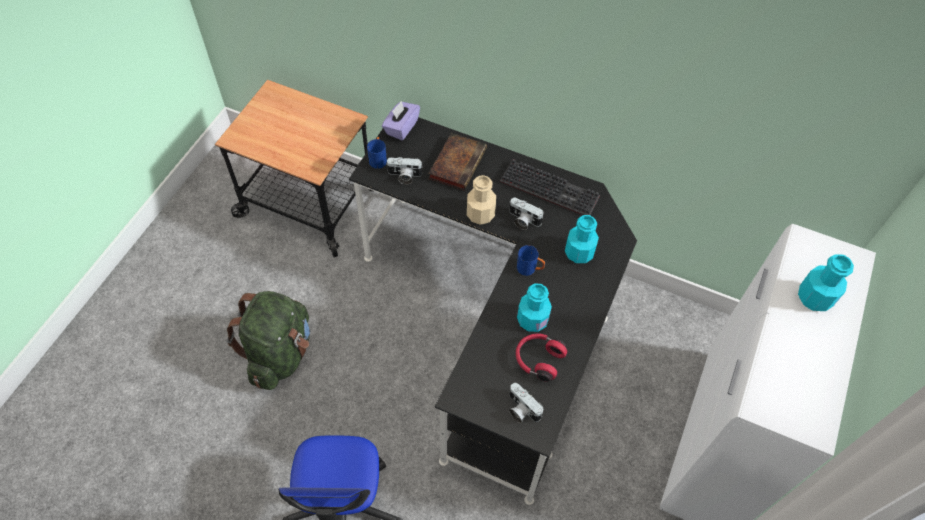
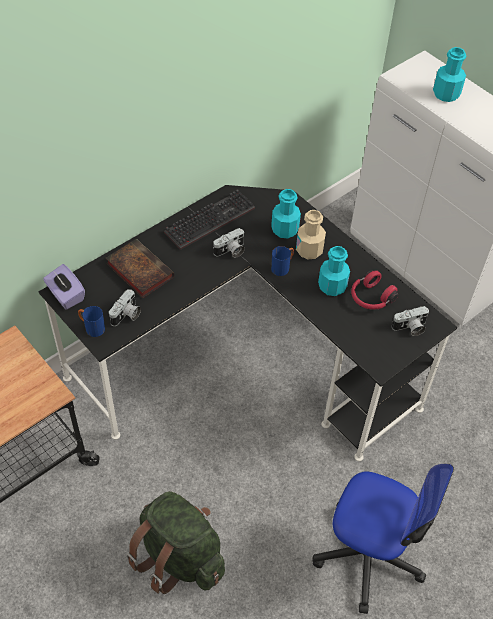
camera: 65 degrees left, 5 degrees down
(480, 214) = (206, 277): beige bottle -> beige bottle (309, 250)

